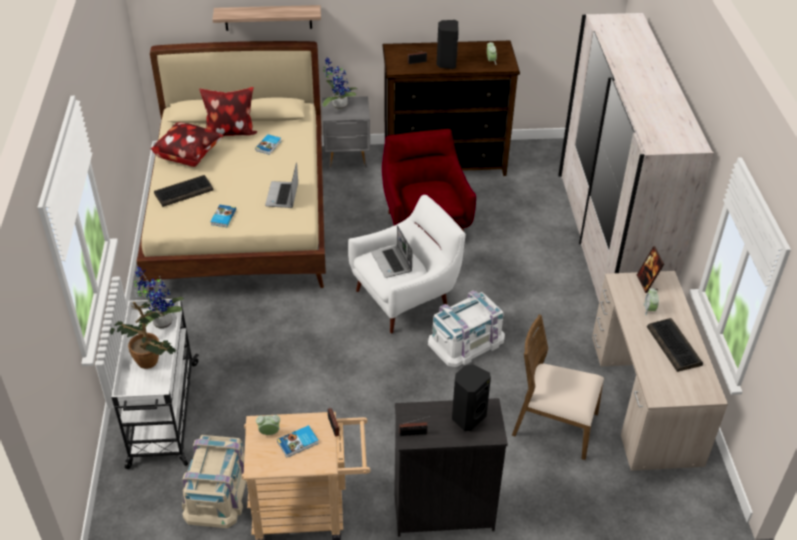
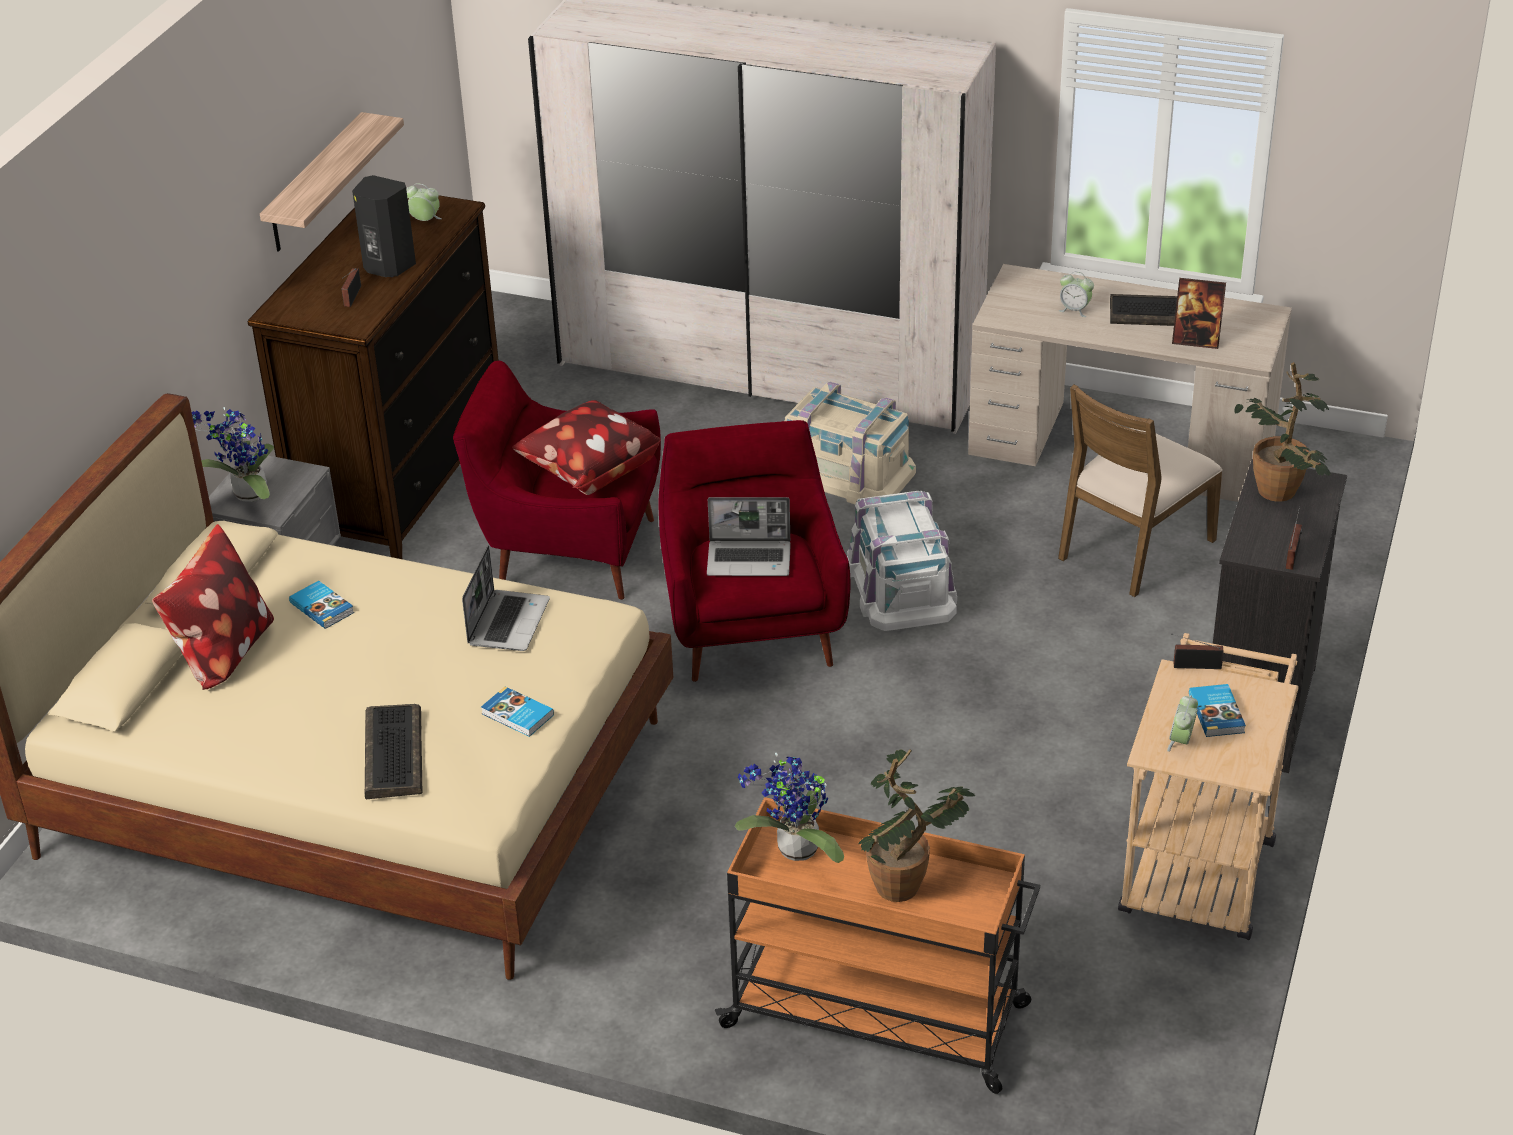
camera: 65 degrees left, 5 degrees down
(163, 415) = (879, 1017): white cart -> orange cart
(188, 155) = (259, 728): pillow -> pillow (588, 472)
(218, 491) = (1107, 972): beige storage box -> beige storage box (847, 472)
(268, 17) = (93, 397): shelf -> shelf (315, 184)
(282, 196) = (508, 622): laptop -> laptop turned 105 degrees counterclockwise
(406, 298) = (752, 625): white armchair -> red armchair
(467, 417) = (1279, 496): black speaker -> potted plant
(647, 283) = (1017, 295): picture frame -> picture frame (1196, 341)

